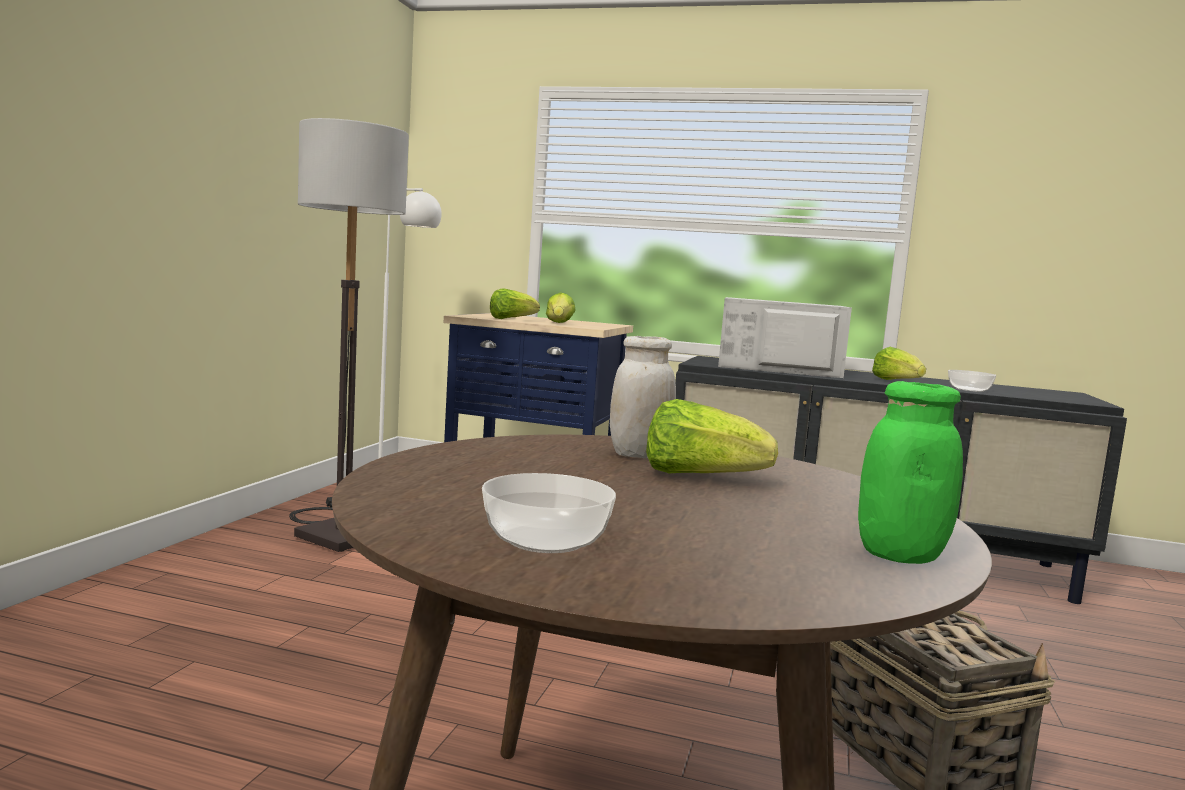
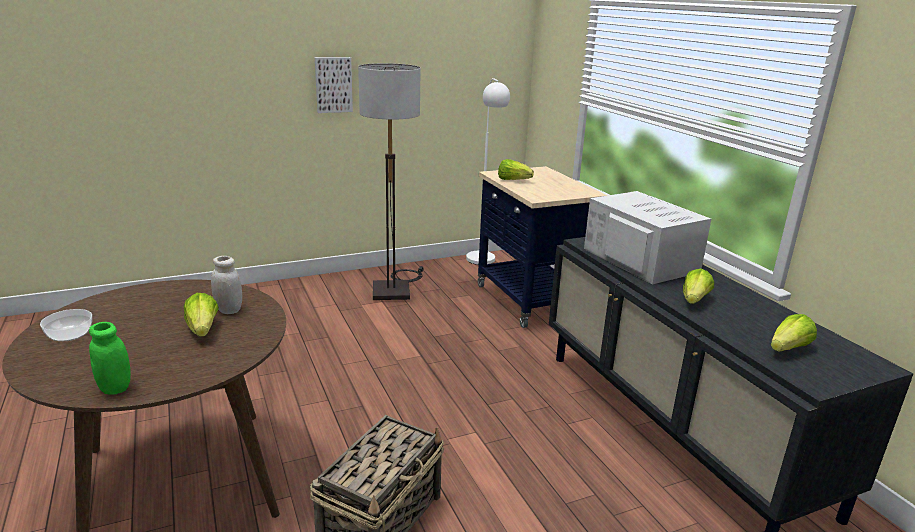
camera: 50 degrees right, 15 degrees up
(194, 162) = (333, 84): none -> picture
(559, 323) = (531, 189): lettuce -> lettuce (788, 349)
(968, 389) = (733, 328): bowl -> none

